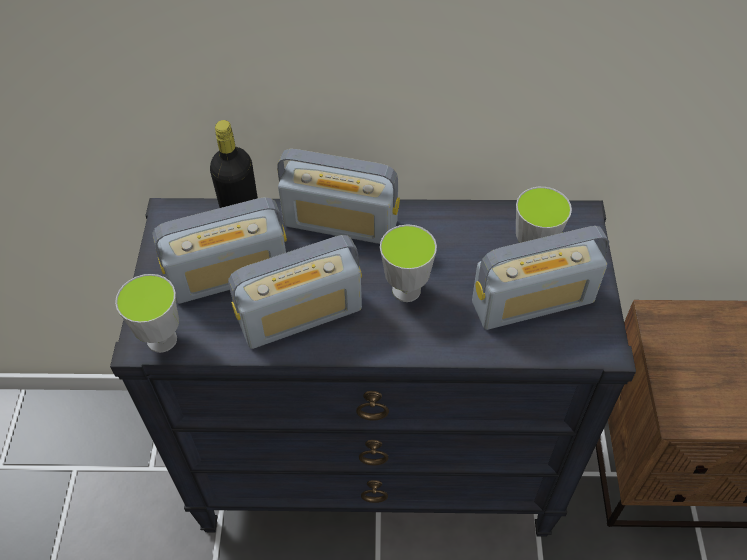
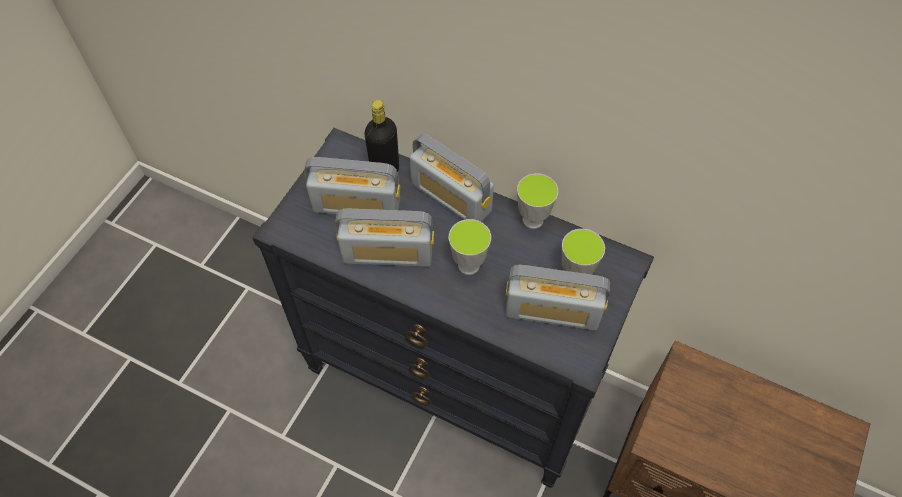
camera: 25 degrees right, 5 degrees up
(162, 340) = (292, 232): cup -> cup (533, 220)

